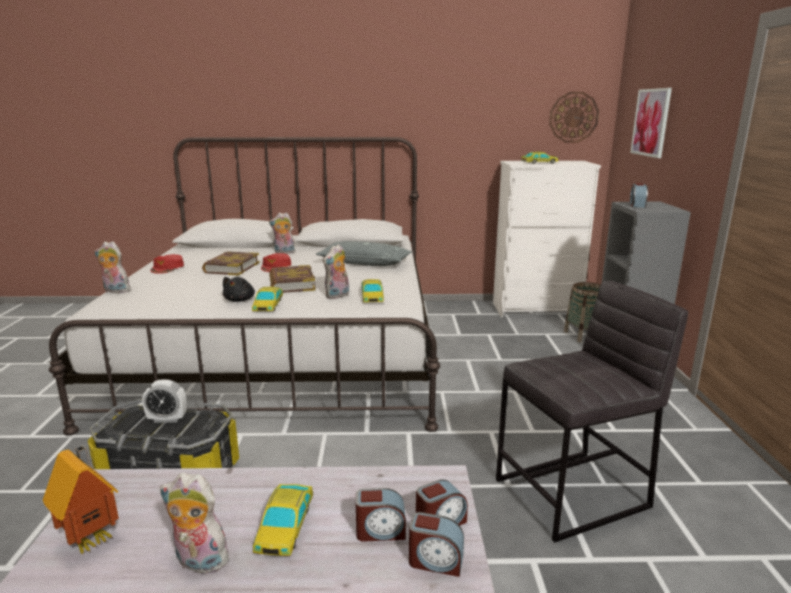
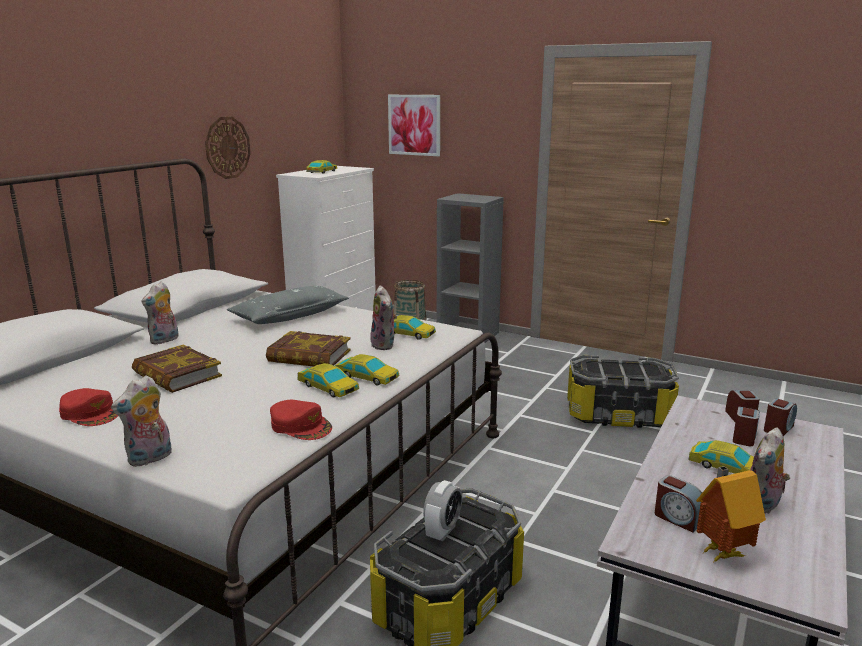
camera: 60 degrees left, 0 degrees up
(240, 300) = (328, 387): black plush toy -> toy car
(276, 266) = (222, 353): red cap -> red cap (301, 426)
(573, 117) = (318, 121): wall clock -> wall clock (227, 147)
(573, 494) = (618, 415): grey stool -> storage box
(637, 205) = (463, 198): alarm clock -> alarm clock (677, 518)

